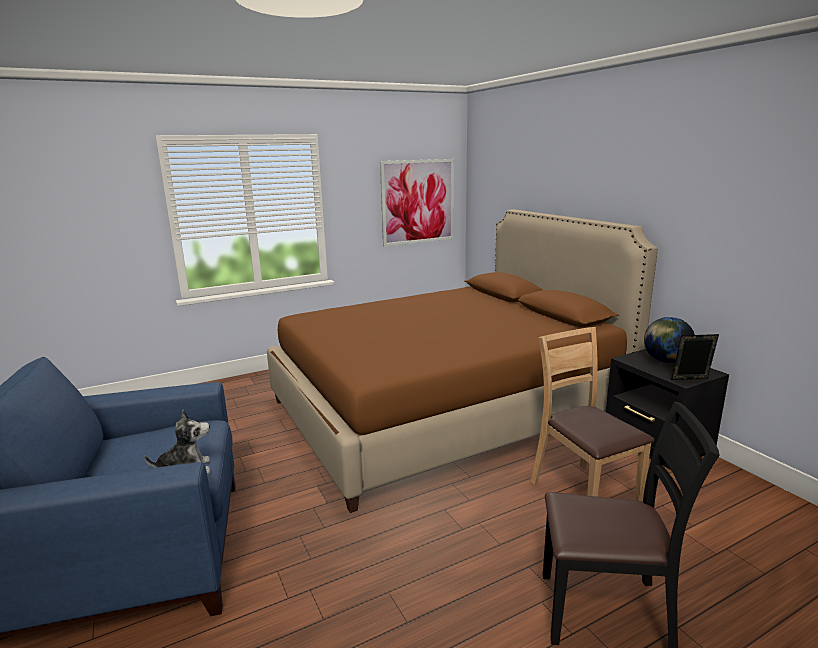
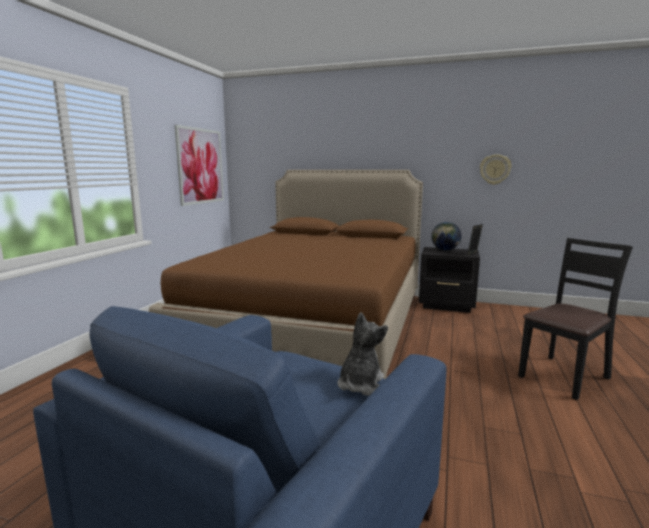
camera: 45 degrees left, 5 degrees down
(583, 493) = (462, 336): brown chair -> none
(772, 241) = (495, 169): none -> wall clock

